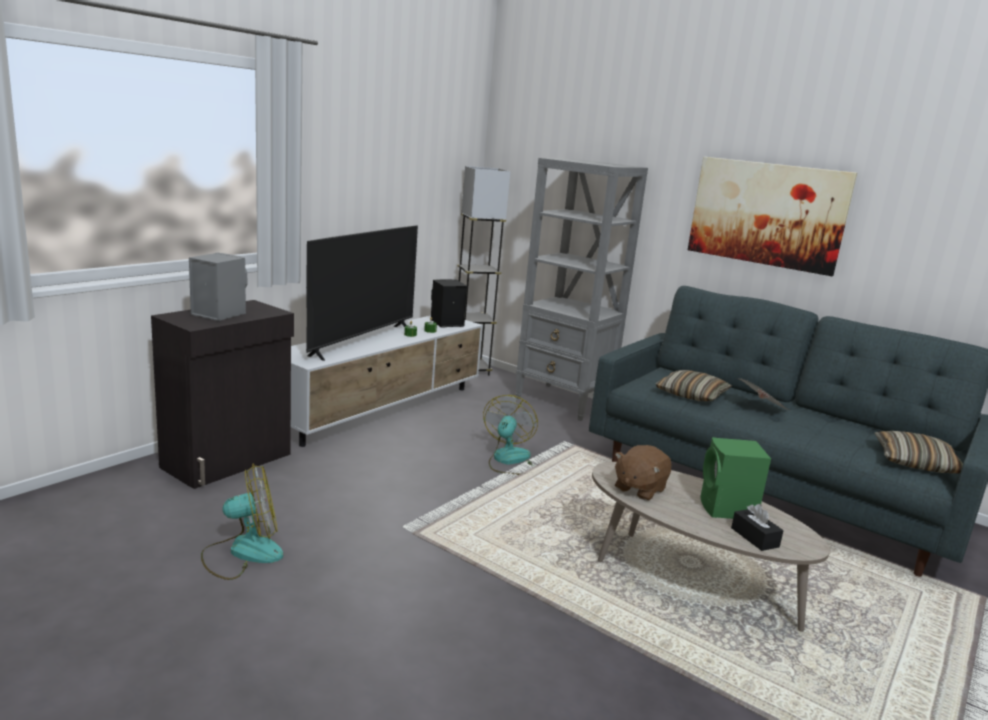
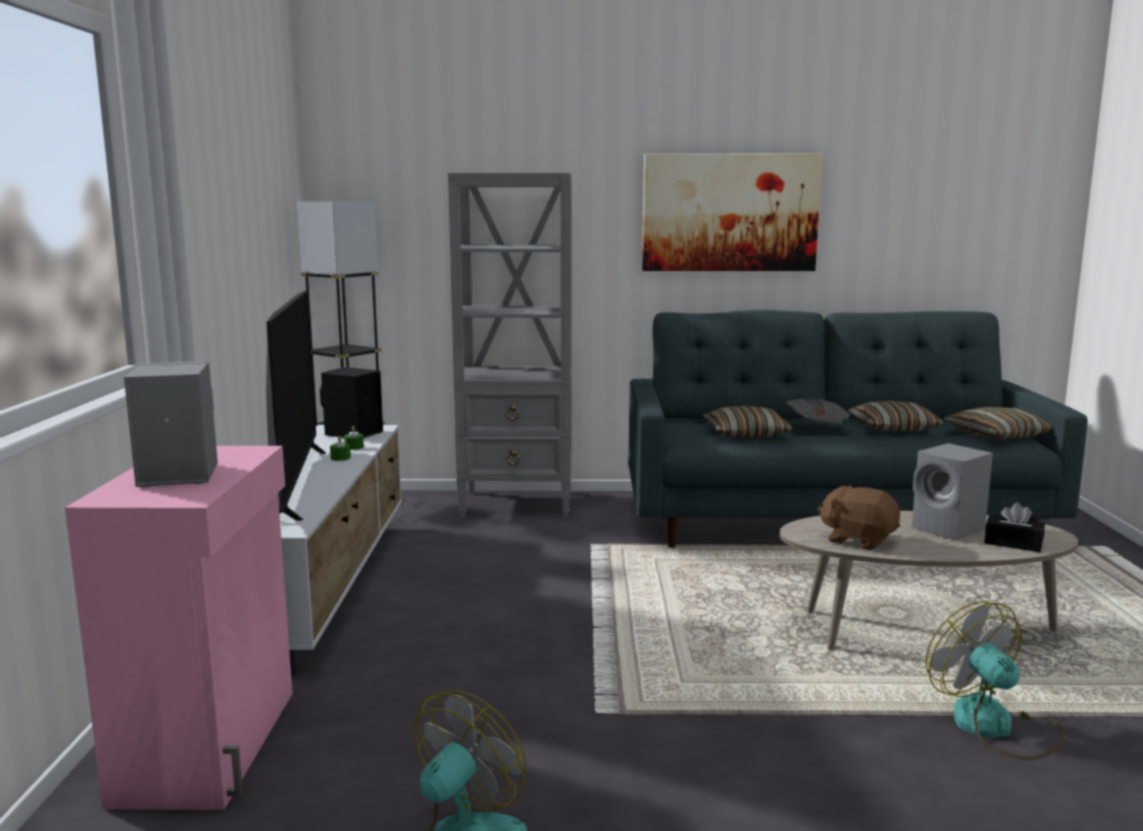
camera: 35 degrees left, 5 degrees down
(229, 461) = (212, 744): black cabinet -> pink cabinet
(509, 461) = (574, 587): fan -> fan (995, 727)
(639, 489) = (858, 540): brown plush toy -> brown plush toy turned 120 degrees clockwise
(727, 510) = (949, 529): green speaker -> grey speaker
(828, 428) = (893, 428): none -> pillow

